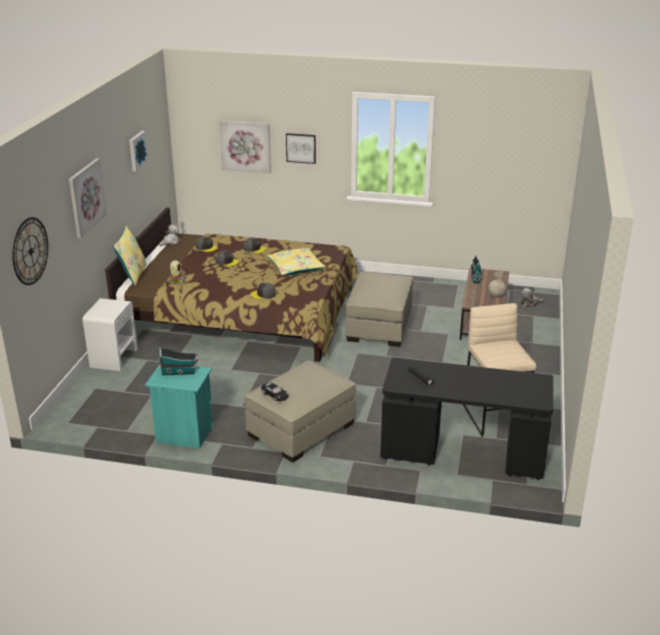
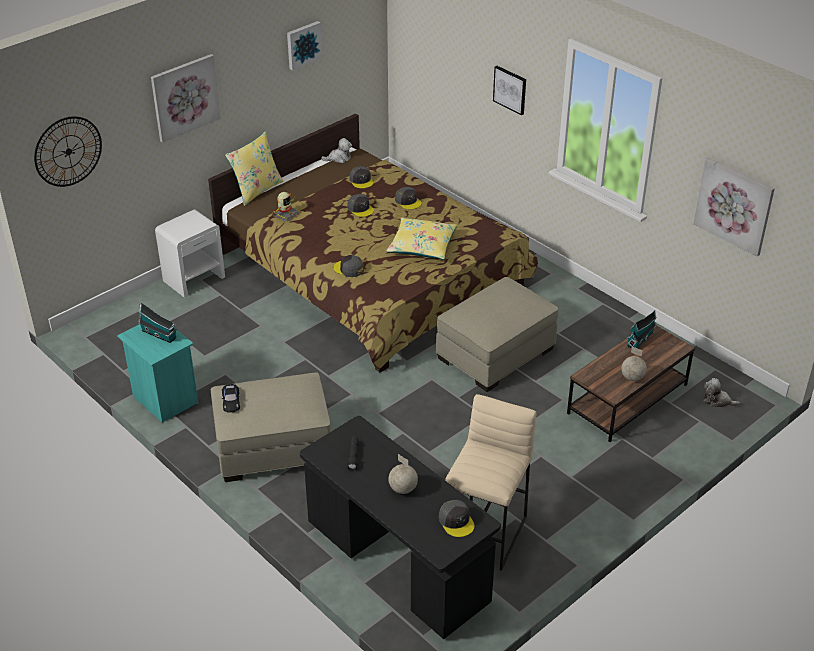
camera: 35 degrees right, 10 degrees up
(245, 146) = (455, 66): picture -> picture (734, 205)
(474, 382) = (403, 489): none -> globe
(527, 384) = (456, 521): none -> grey cap

